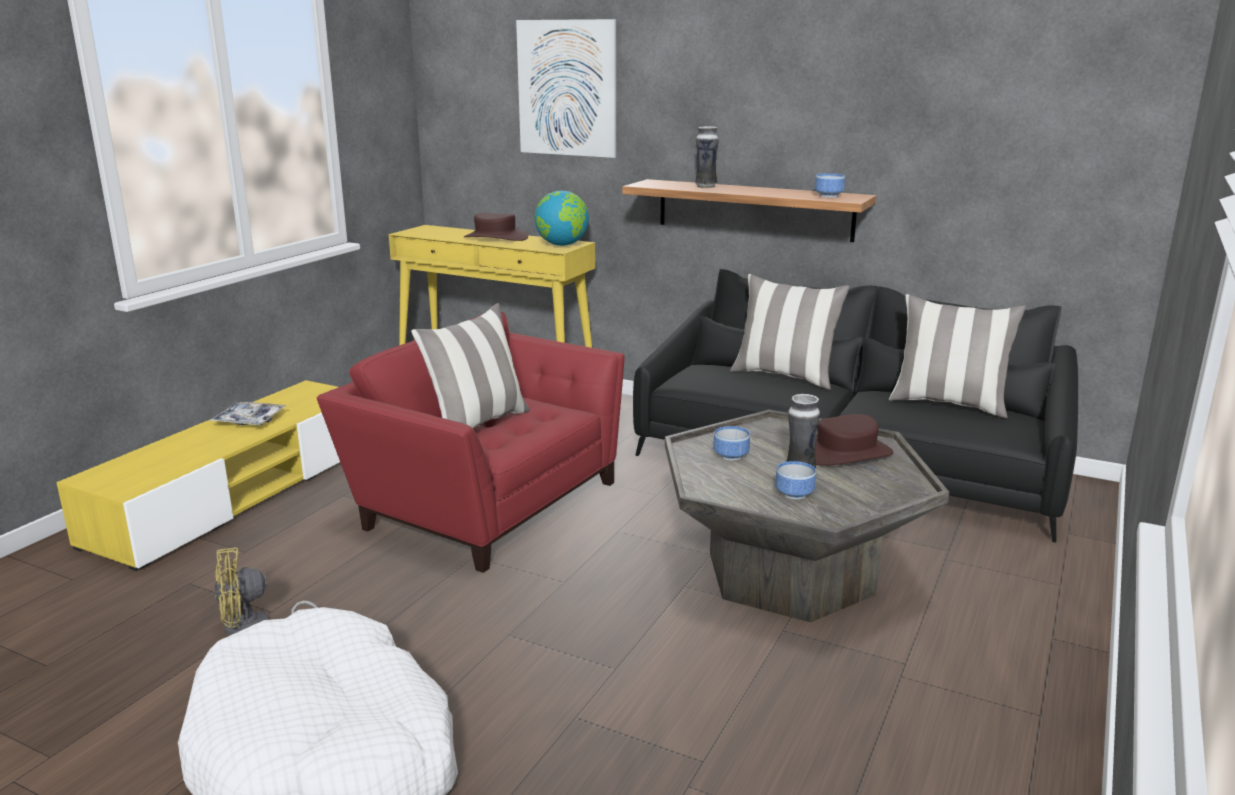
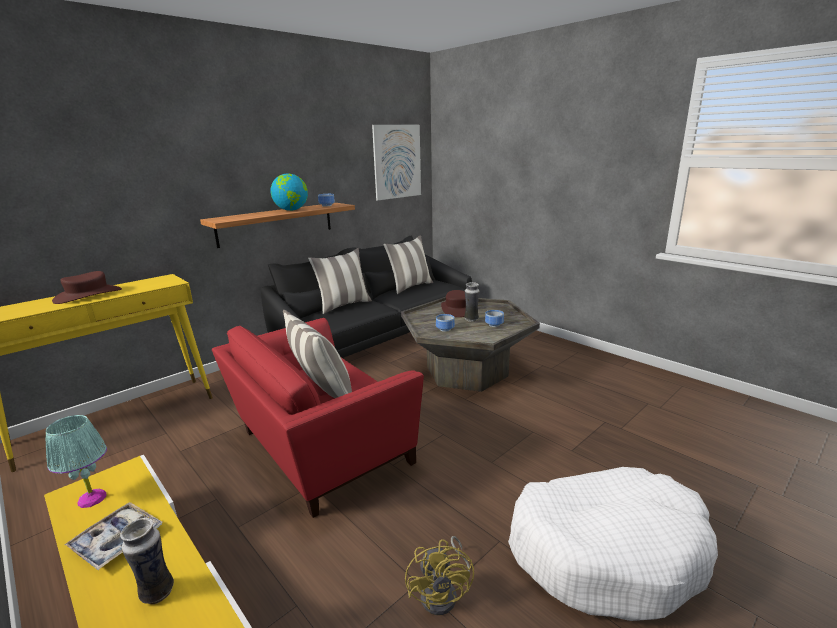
camera: 70 degrees left, 0 degrees up
(300, 396) = (91, 499): none -> turquoise table lamp
(562, 245) = (162, 281): globe -> globe (291, 210)
(567, 88) = (111, 159): picture -> picture (397, 162)
(705, 186) = (257, 214): vase -> vase (157, 592)

